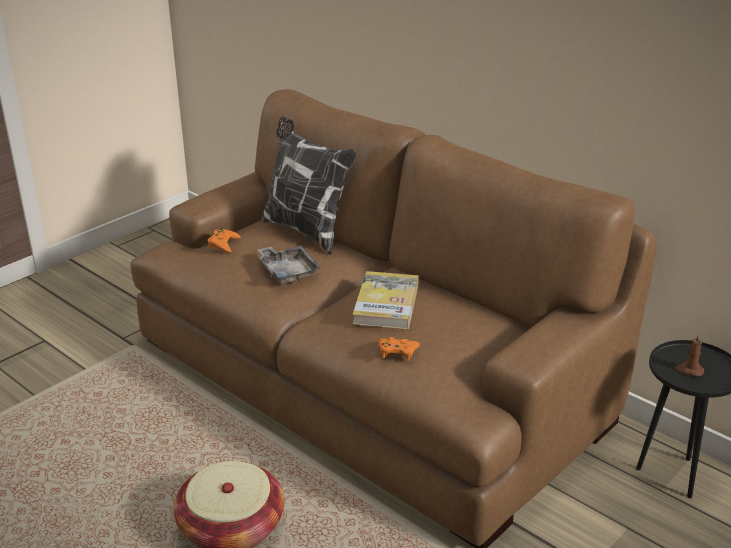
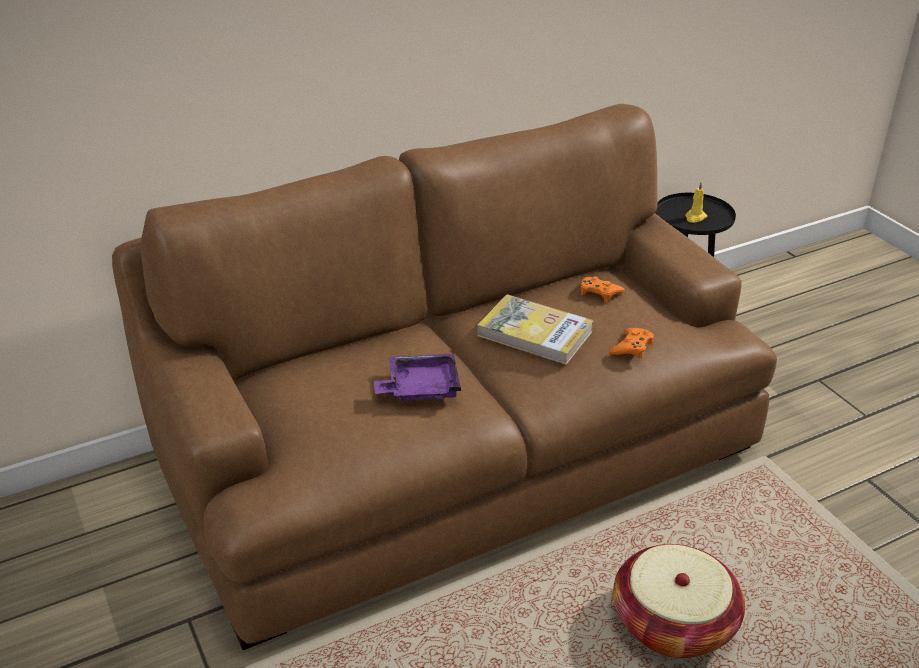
camera: 70 degrees left, 5 degrees up
(223, 244) = (309, 429): orange game controller -> orange game controller (599, 292)
(288, 271) = (420, 387): grey tray -> purple tray
(306, 231) = (323, 354): pillow -> none
(689, 370) = (695, 217): brown candle -> yellow candle

